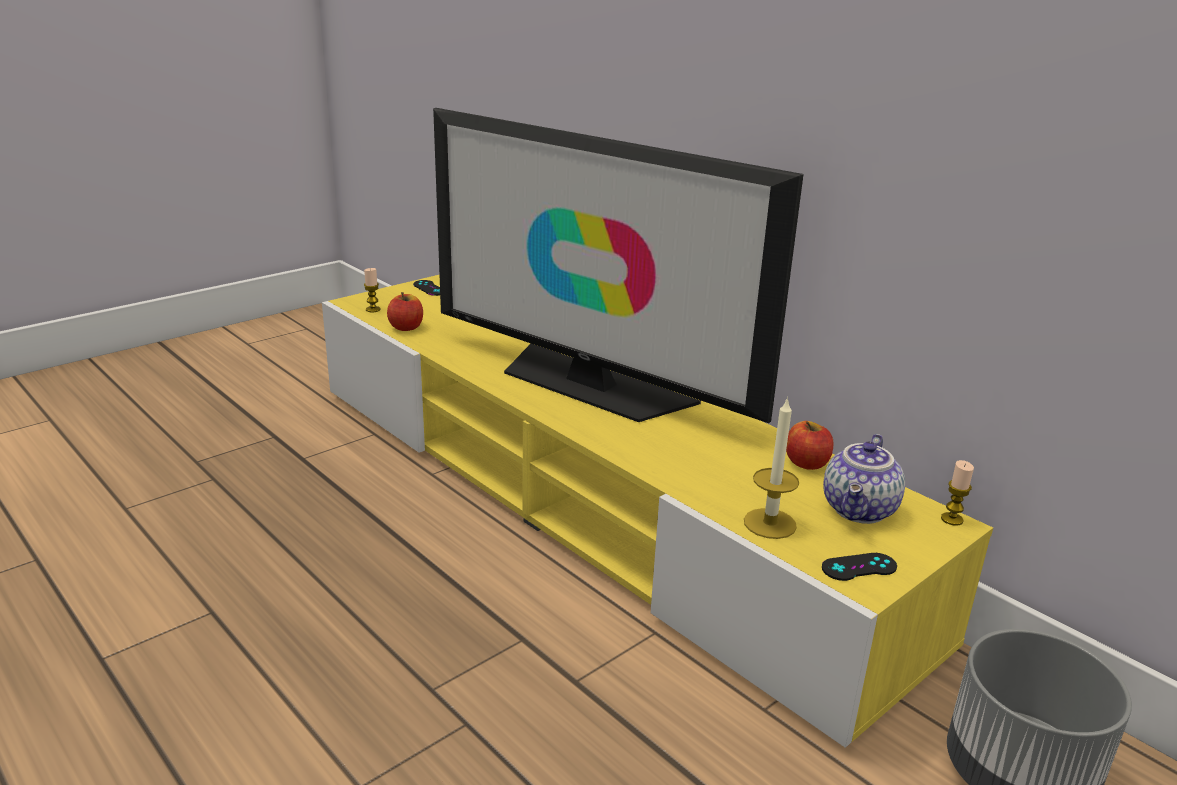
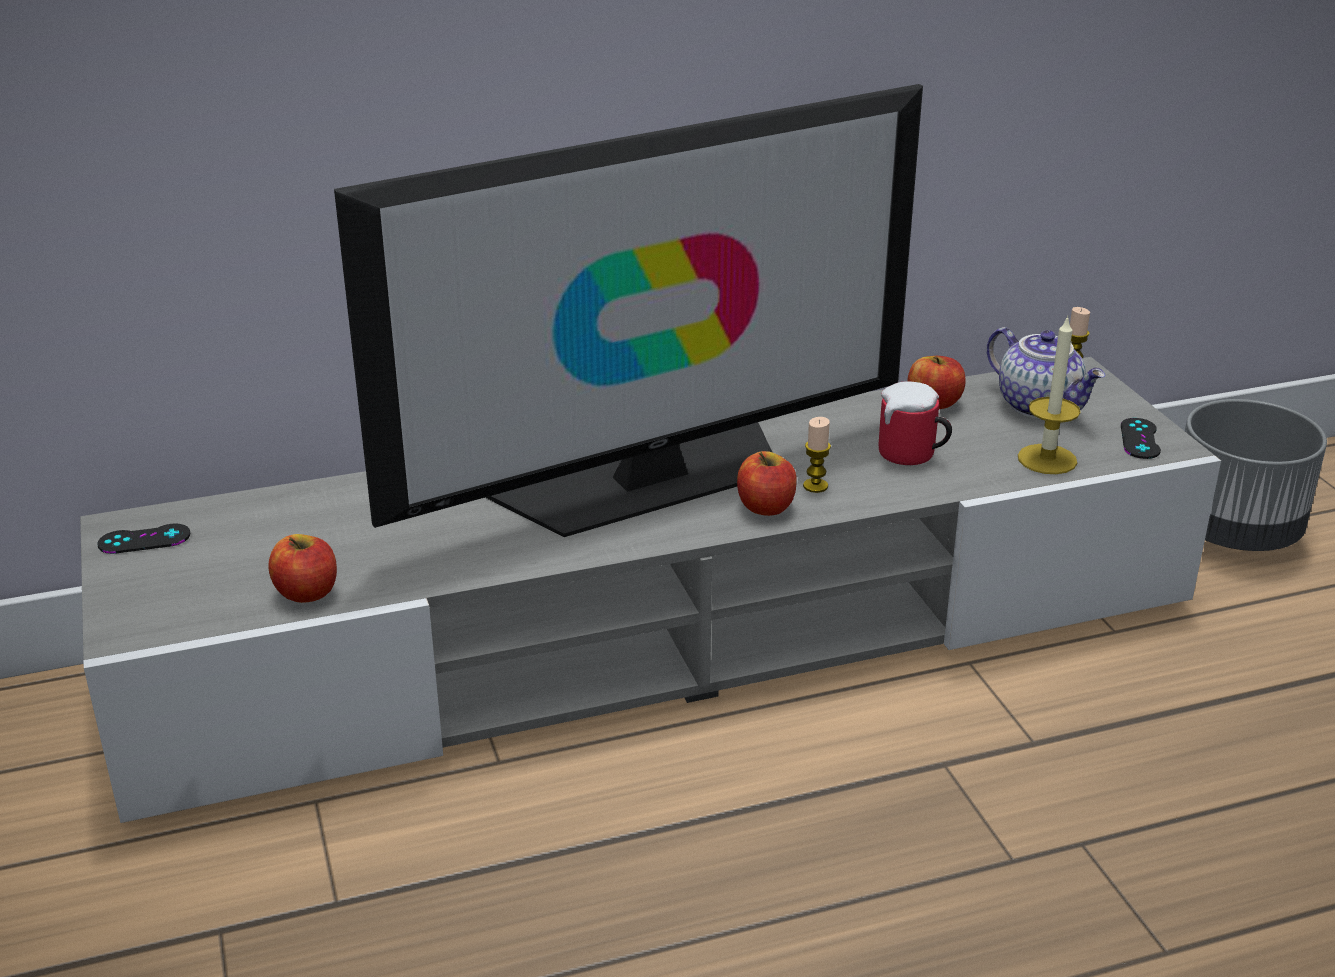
camera: 65 degrees left, 5 degrees up
(373, 309) = (188, 614): candle -> candle (815, 486)
(586, 501) = (670, 638): yellow tv stand -> grey tv stand
(590, 424) = (766, 507): none -> apple
(712, 465) = (912, 456): none -> mug

